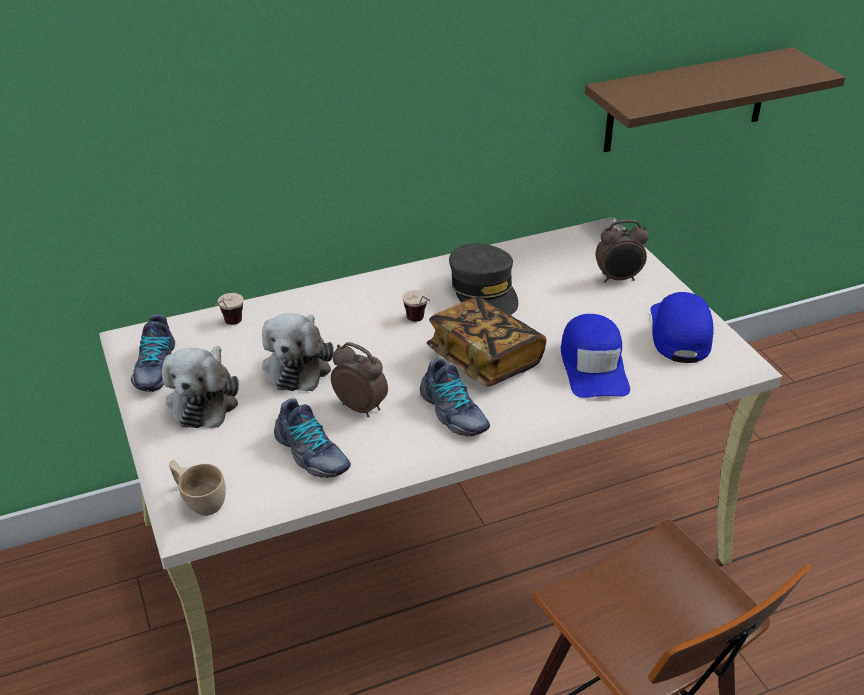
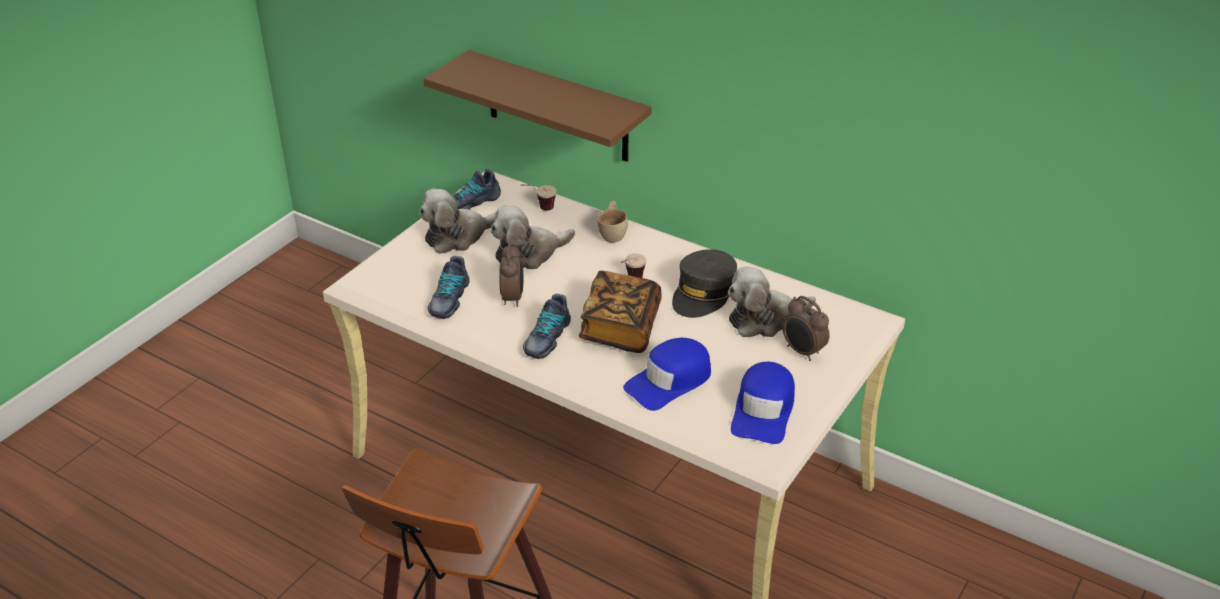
camera: 55 degrees right, 0 degrees up
(199, 500) = (371, 278): beige cup -> beige cup (613, 233)
(555, 277) = (764, 319): none -> plush toy
(679, 333) = (763, 410): blue cap -> blue cap turned 135 degrees clockwise
(687, 100) = (1005, 247): brown shelf -> brown shelf (557, 107)

